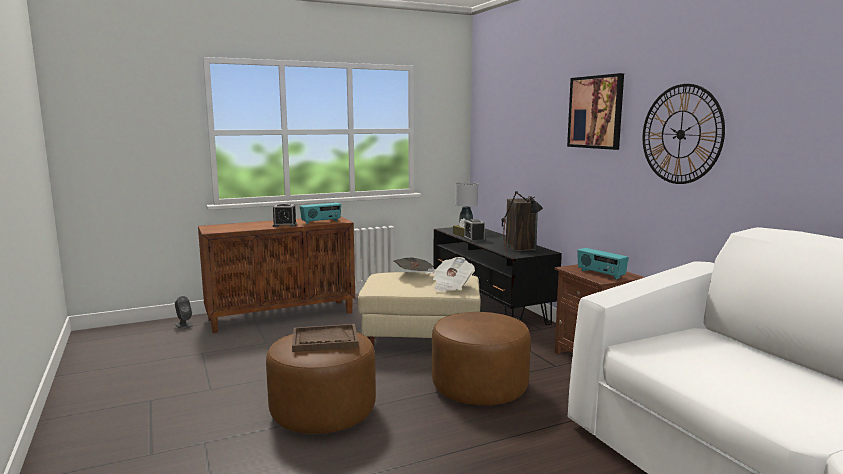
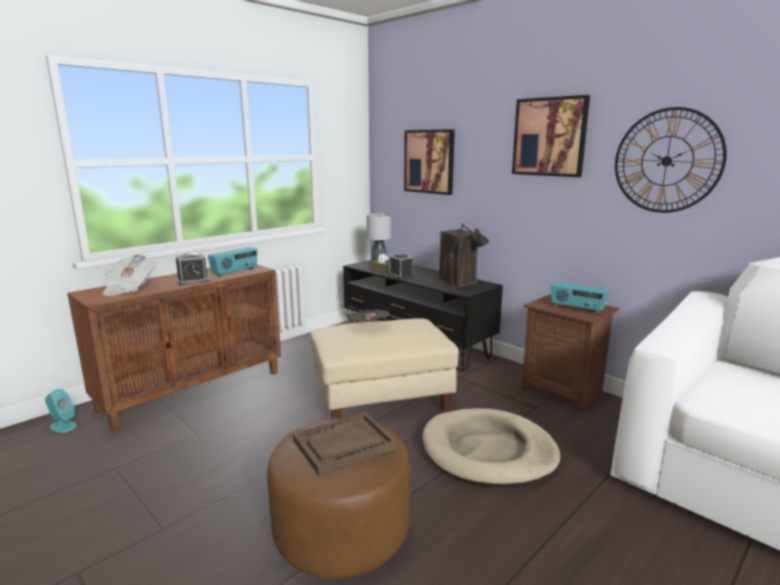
camera: 20 degrees left, 5 degrees up
(184, 325) = (63, 426): grey speaker -> turquoise speaker
(451, 286) = (420, 337): newspaper -> newspaper (129, 288)
(480, 388) = (488, 452): brown ottoman -> beige dog bed
(511, 135) = (429, 161): none -> picture

